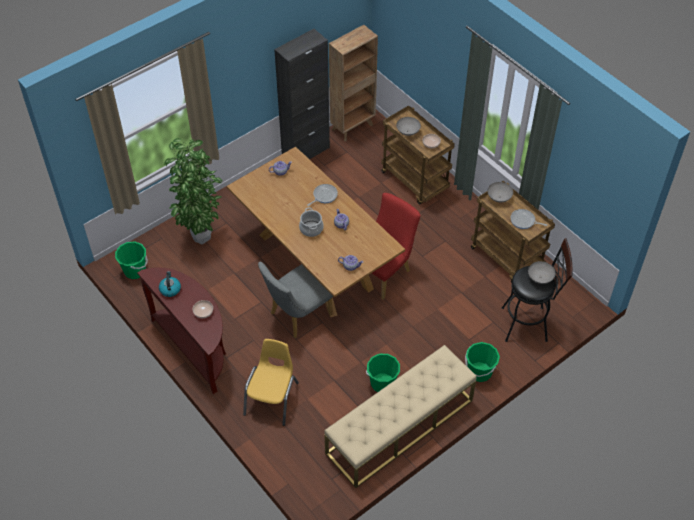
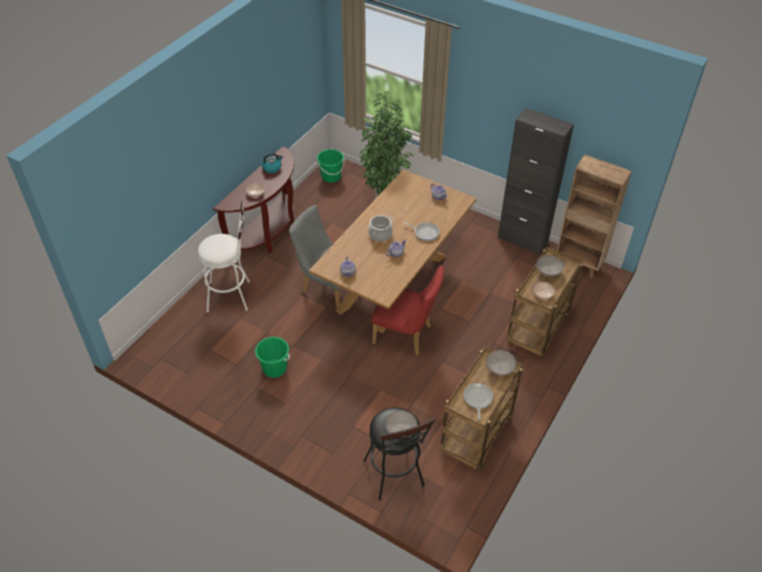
camera: 70 degrees right, 5 degrees down
(272, 398) = (233, 296): yellow chair -> white stool
(399, 427) = (229, 394): beige bench -> none
(479, 372) = (315, 445): green bucket -> none

